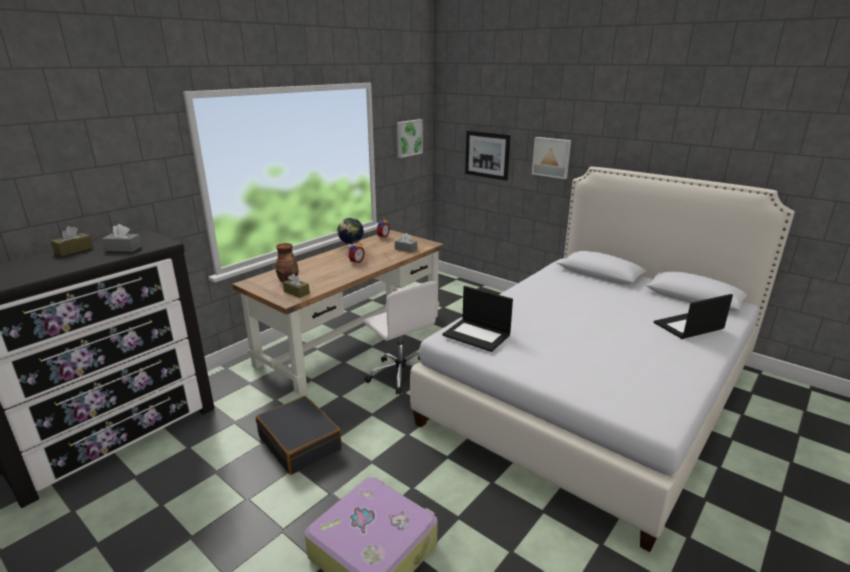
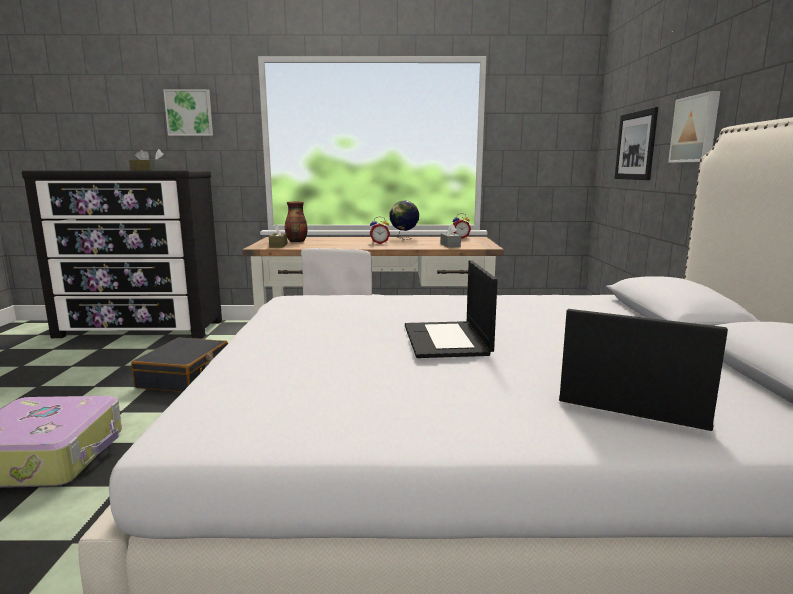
camera: 50 degrees right, 10 degrees down
(408, 138) = (548, 130): picture -> picture (189, 113)
(477, 335) = (312, 302): laptop -> laptop (447, 340)

